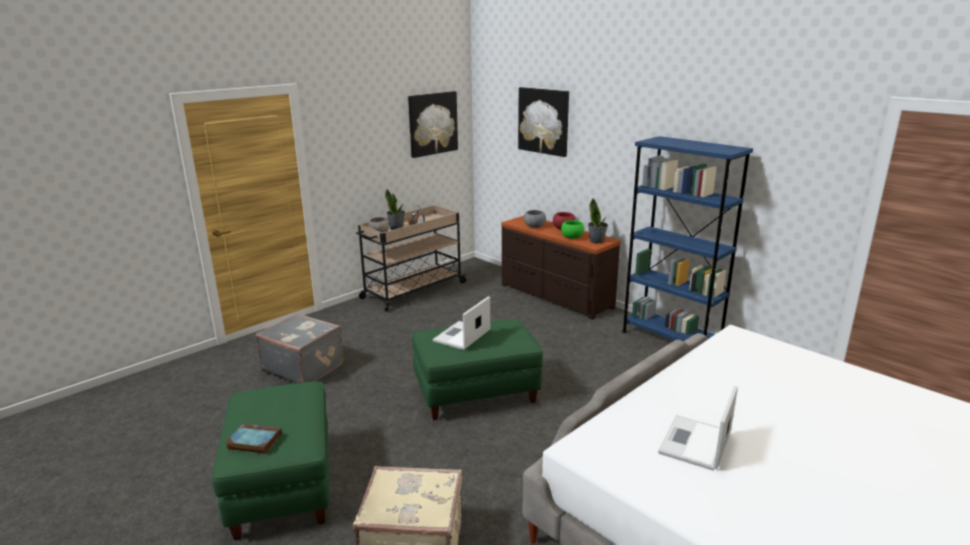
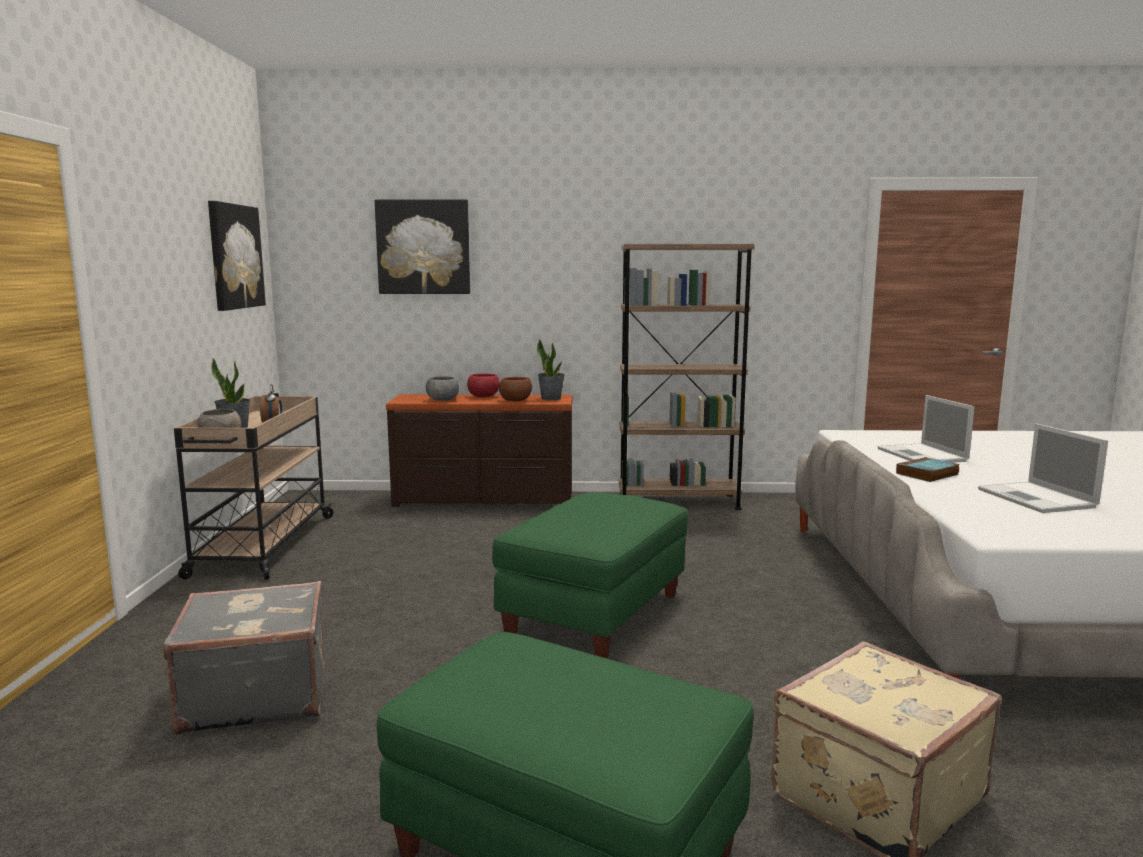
camera: 45 degrees left, 10 degrees down
(253, 442) = (622, 733): book -> book (927, 474)
(461, 336) = (581, 519): laptop -> laptop (923, 455)
(572, 237) = (515, 400): green bowl -> brown bowl
(670, 340) = (678, 501): blue bookcase -> brown bookcase

